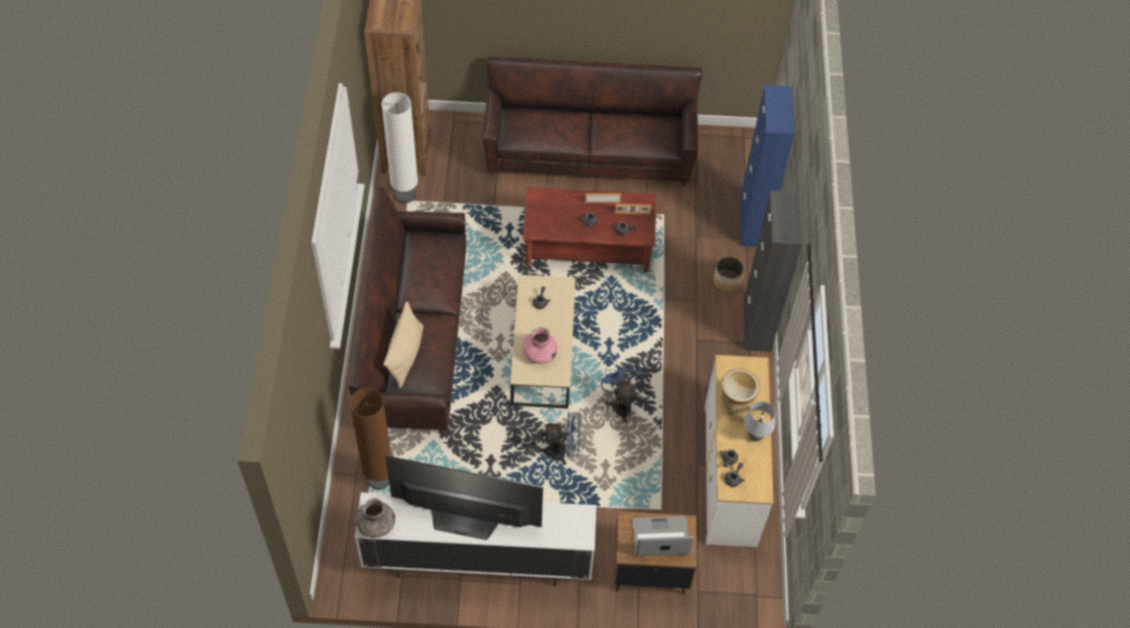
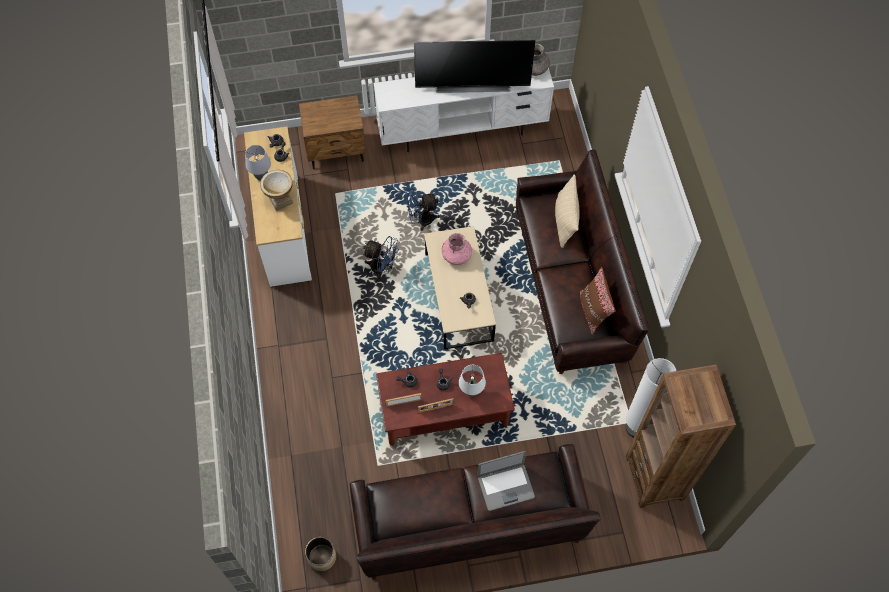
camera: 170 degrees right, 5 degrees up
(379, 479) = (555, 171): brown floor lamp -> none
(414, 254) = (593, 312): none -> brown pillow
(564, 209) = (471, 392): none -> white table lamp
(620, 403) = (382, 268): blue fan -> blue fan turned 45 degrees counterclockwise
(661, 538) = (327, 116): laptop -> laptop (505, 486)
(726, 281) = (306, 404): planter -> planter (322, 557)
(752, 224) = (287, 475): blue cabinet -> none
(757, 326) = (273, 364): black cabinet -> none

